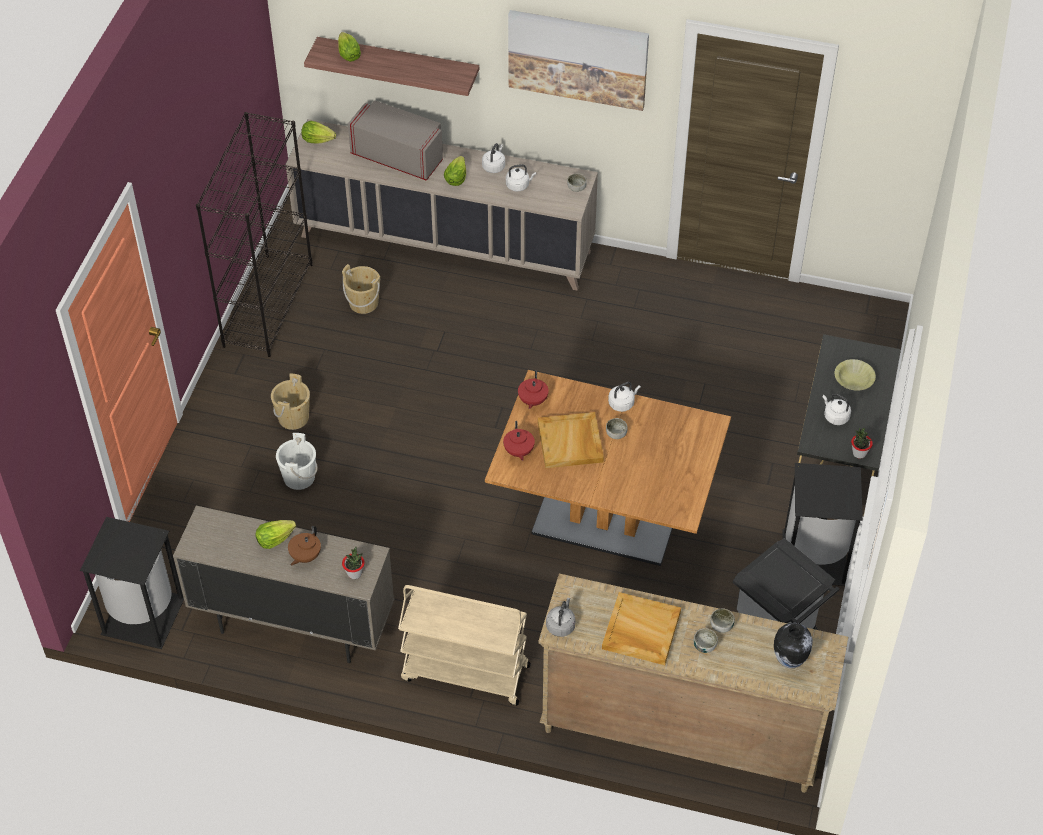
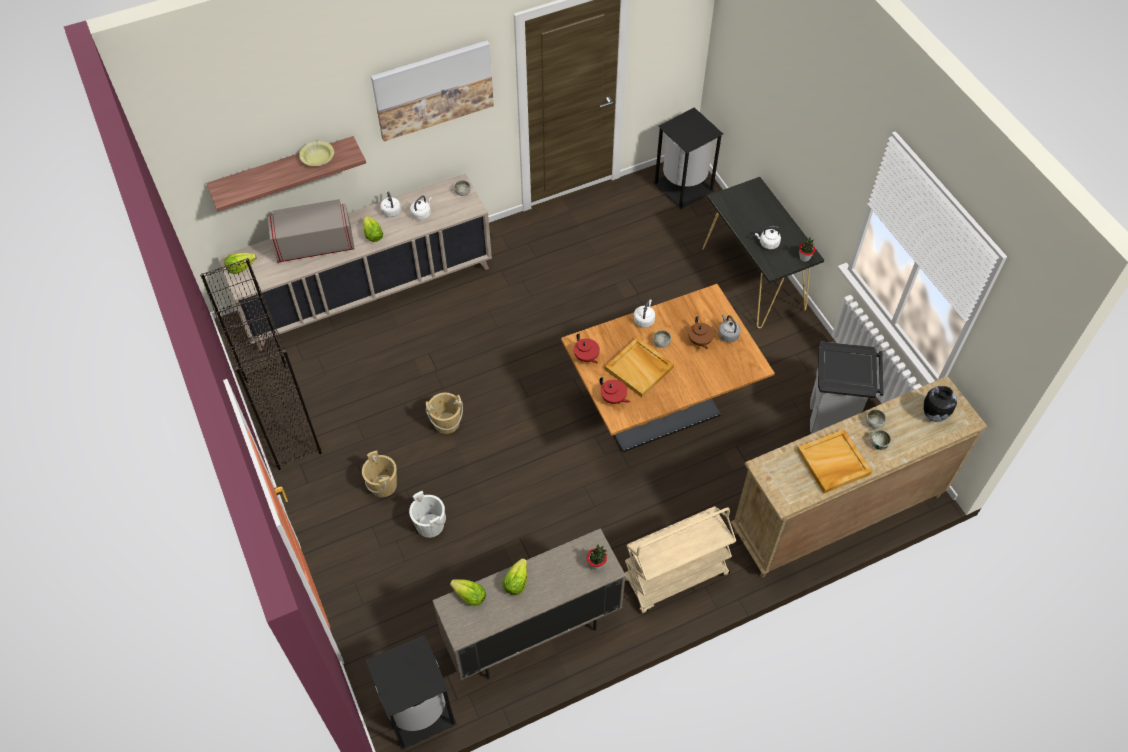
camera: 40 degrees left, 5 degrees up
(305, 556) = (550, 578): brown teapot -> brown teapot (699, 341)
(348, 55) = (246, 183): lettuce -> lettuce (470, 596)
(363, 303) = (351, 370): beige bucket -> beige bucket (446, 423)
(561, 625) = (783, 496): grey kettle -> grey kettle (727, 334)
(815, 559) = (800, 346): black trash can -> black trash can (684, 187)
(854, 379) = (754, 213): yellow bowl -> yellow bowl (318, 158)

